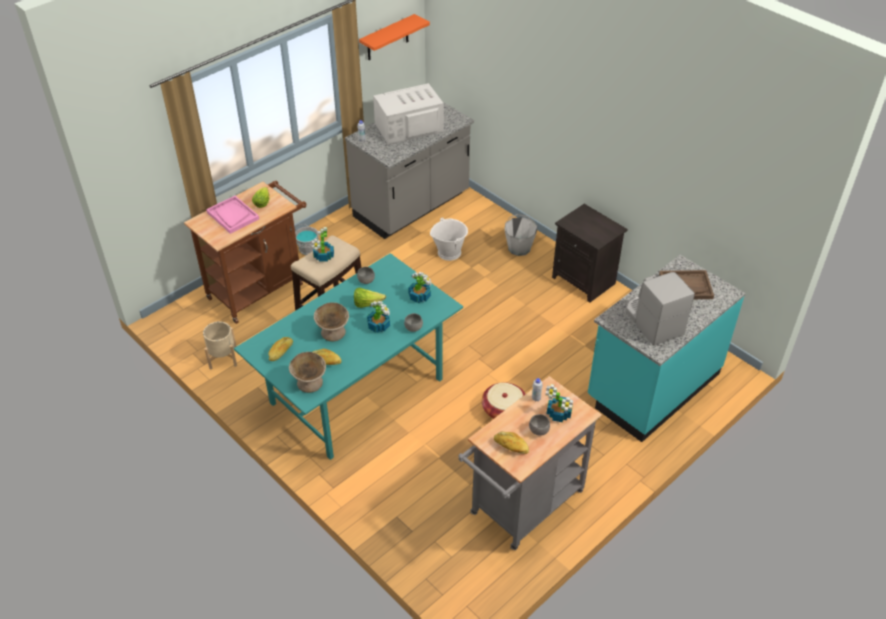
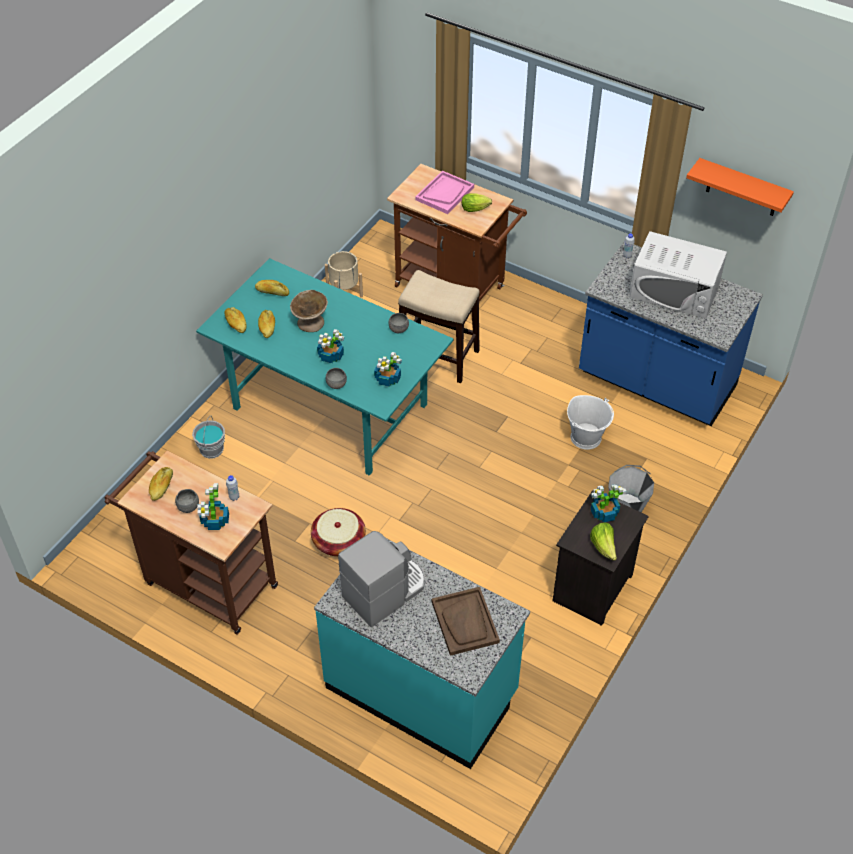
camera: 75 degrees right, 5 degrees up
(308, 249) = (534, 310): grey bucket -> grey bucket (212, 449)
(310, 383) = (235, 323): beige bowl -> bread
(323, 257) = (437, 291): potted plant -> potted plant (603, 513)
(367, 304) = (362, 339): lettuce -> lettuce (604, 547)
(408, 127) = (674, 291): white microwave -> white microwave turned 150 degrees clockwise
(412, 207) = (656, 383): grey counter -> blue counter
(522, 507) = (205, 582): grey cart -> brown cart

